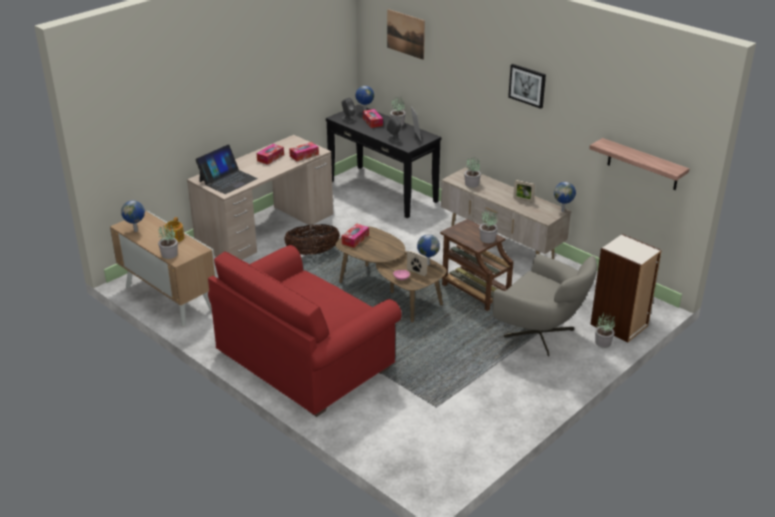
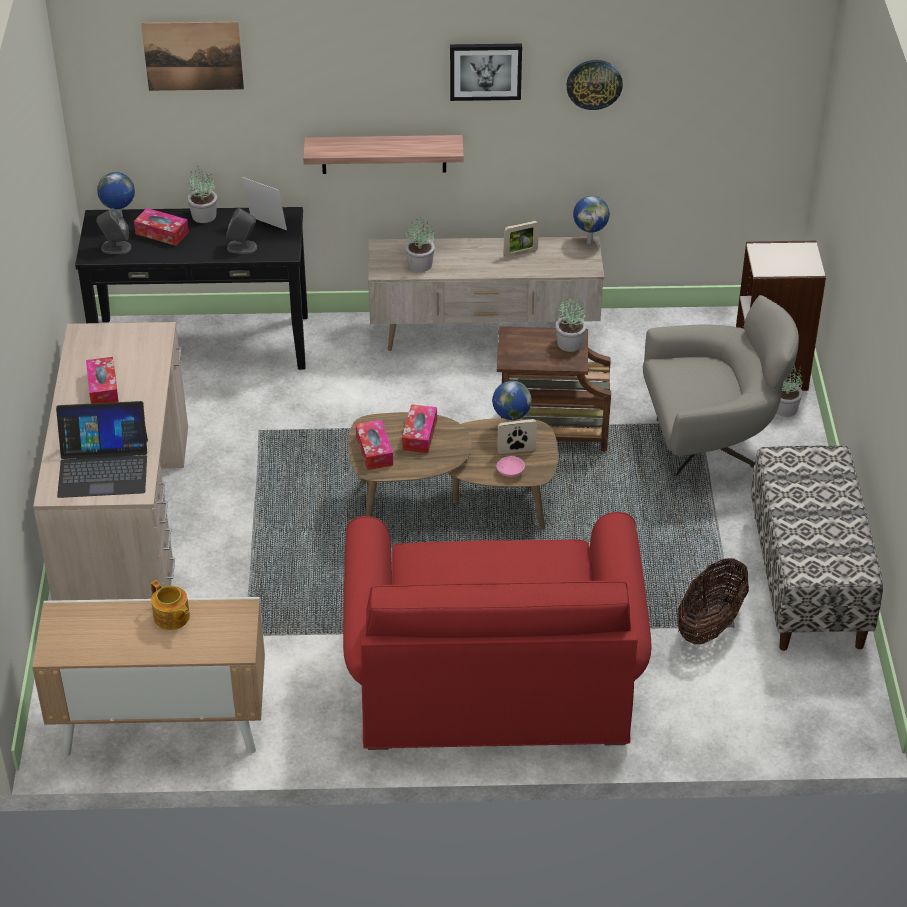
camera: 45 degrees left, 10 degrees up
(136, 231) = (90, 645): globe -> none
(170, 254) = (212, 648): potted plant -> none
(227, 180) = (103, 467): laptop -> laptop turned 90 degrees clockwise
(304, 155) = (148, 353): tissue box -> tissue box (419, 435)
(312, 252) = (256, 510): basket -> basket (710, 624)
(502, 412) = (808, 580): none -> bench
(579, 112) = (594, 83): none -> wall clock
(642, 164) = (719, 126): shelf -> shelf (384, 154)

